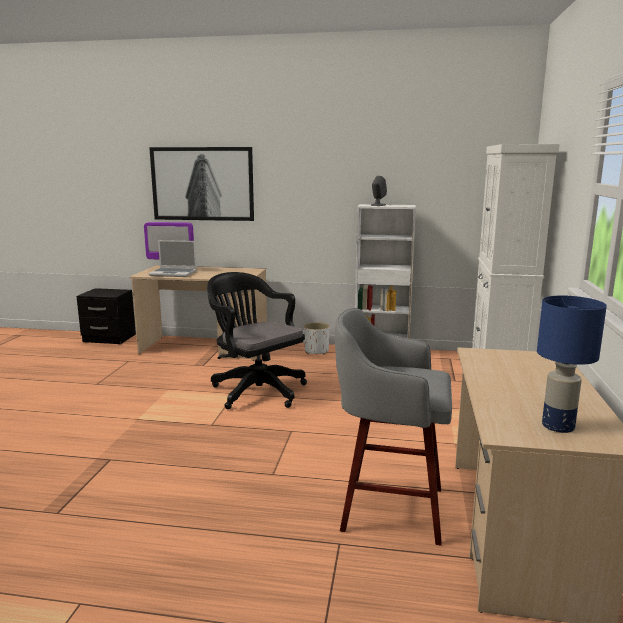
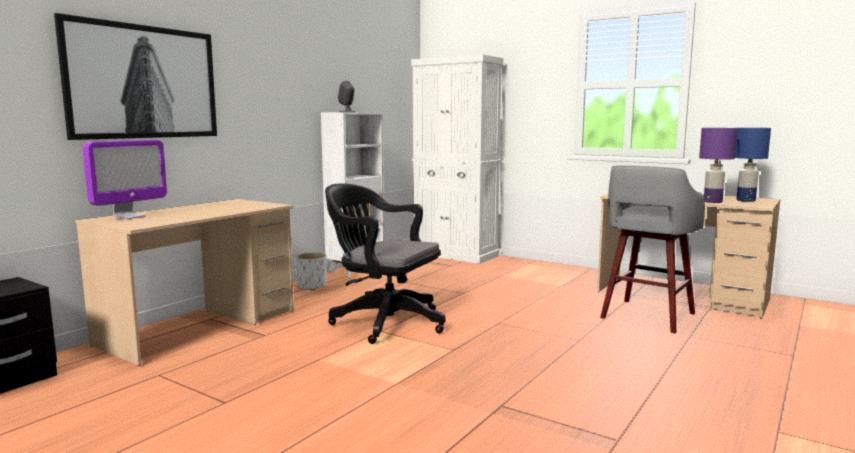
camera: 65 degrees left, 5 degrees down
(174, 273) = (172, 217): laptop -> none
(255, 390) = (383, 322): black office chair -> black office chair turned 45 degrees clockwise
(498, 404) = (713, 202): none -> purple table lamp

